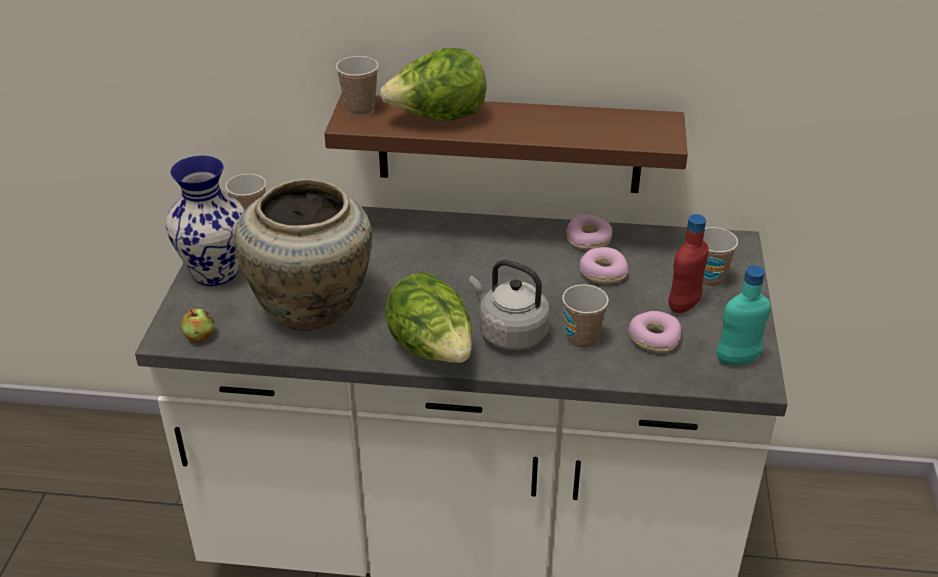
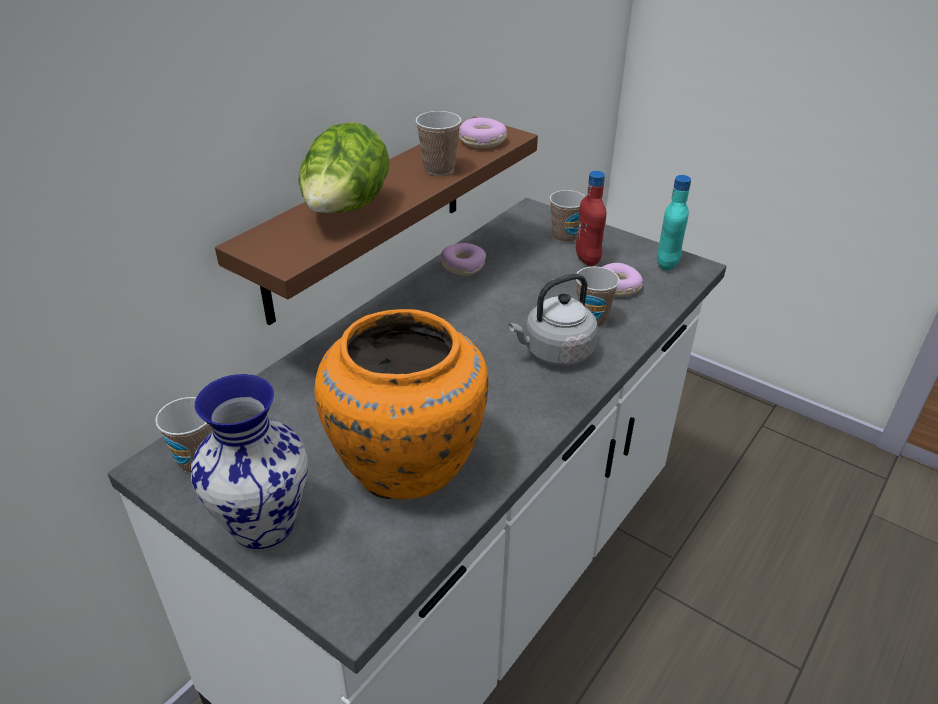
camera: 60 degrees left, 0 degrees up
(199, 336) = (377, 579): apple -> none
(313, 307) = (407, 463): beige vase -> orange vase
(360, 109) = (267, 245): cup -> cup (439, 169)
(432, 350) = (544, 405): lettuce -> none
(602, 273) = (514, 277): donut -> donut (482, 141)

